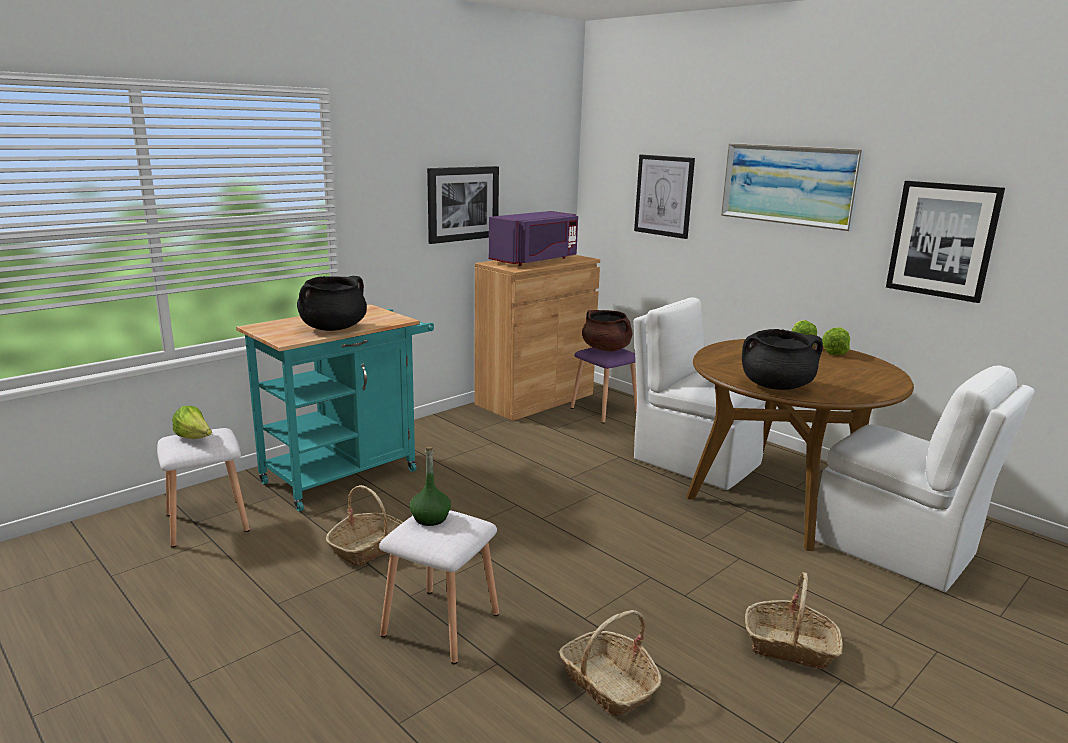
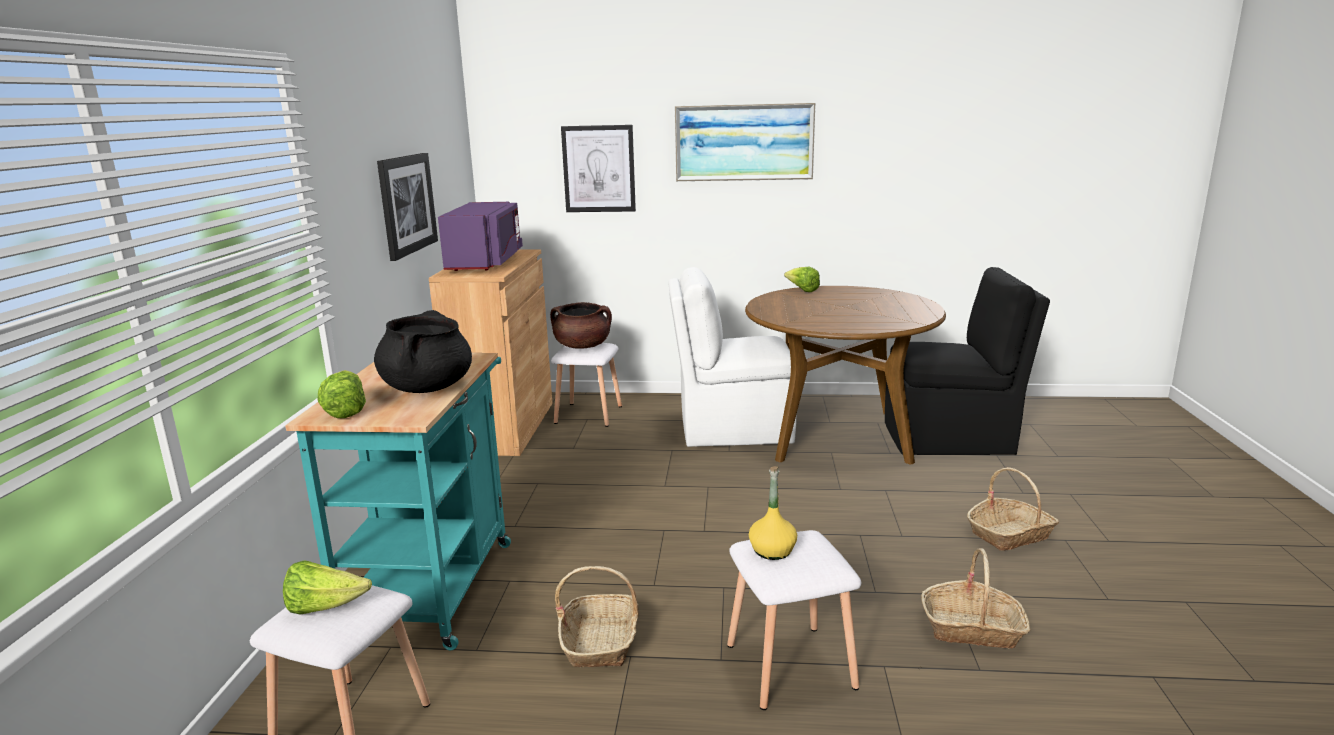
camera: 40 degrees left, 0 degrees up
(430, 518) = (772, 550): green bottle -> yellow bottle
(605, 410) = (590, 414): purple stool -> white stool
(776, 386) = (868, 325): black cooking pot -> none
(834, 352) = (835, 290): lettuce -> lettuce (346, 411)
(897, 549) = (951, 438): white chair -> black chair
(942, 240) = (893, 176): picture -> none

